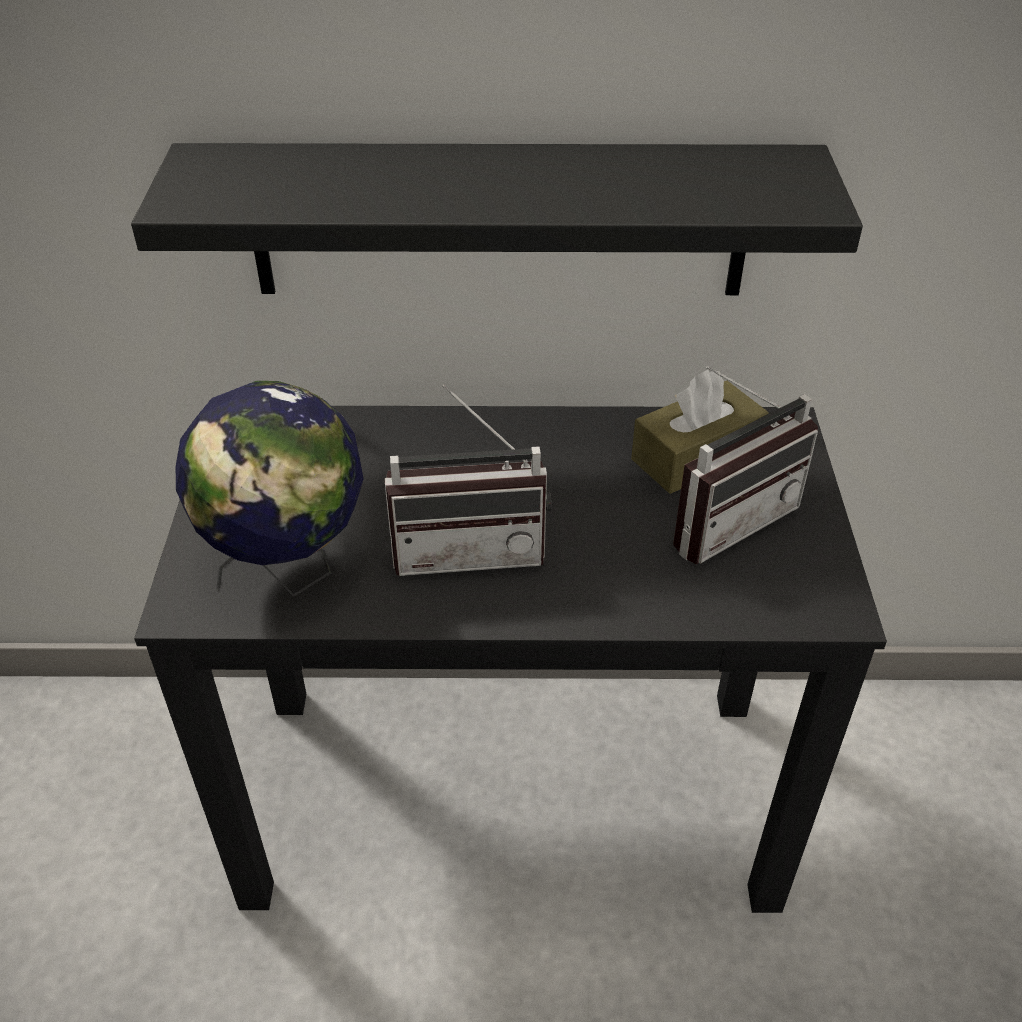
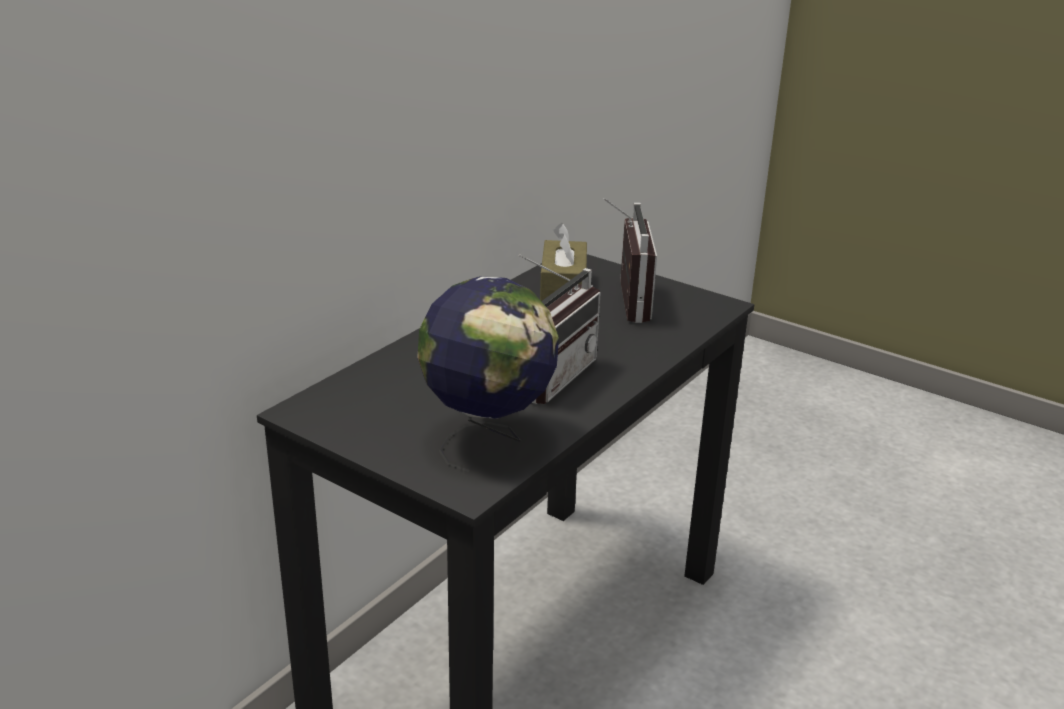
camera: 55 degrees left, 15 degrees down
(499, 221) = (415, 174): black shelf -> none

